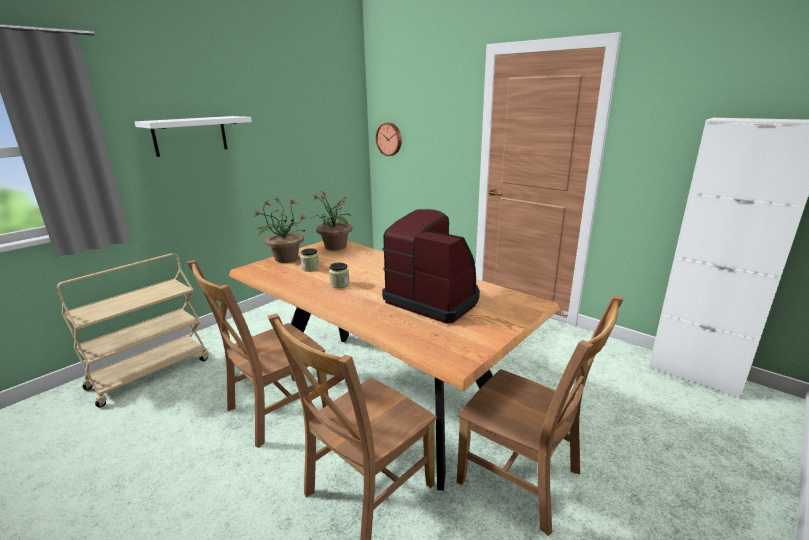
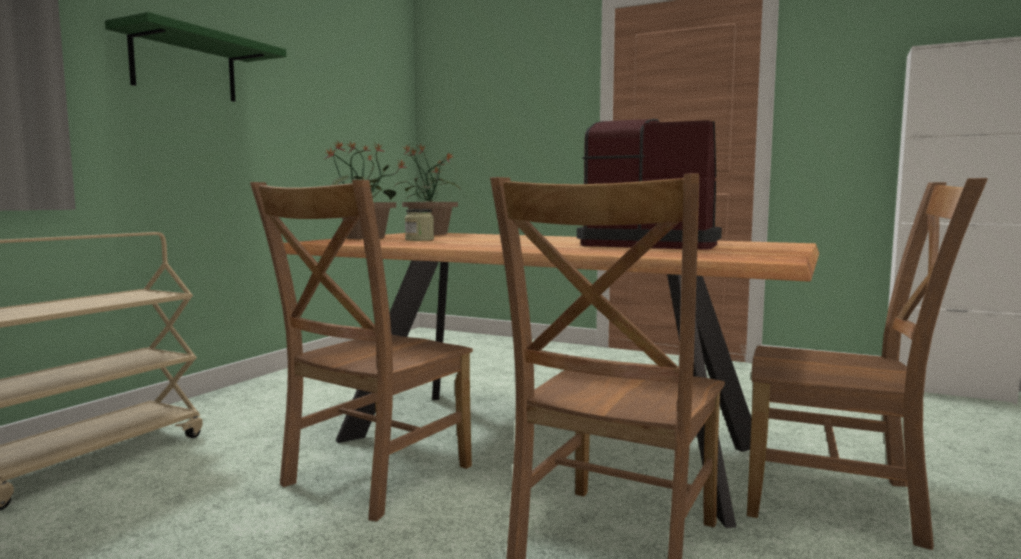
camera: 15 degrees left, 15 degrees down
(190, 135) = (184, 66): white shelf -> green shelf
(339, 284) = (488, 243): jar -> none
(389, 139) = (452, 134): wall clock -> none

